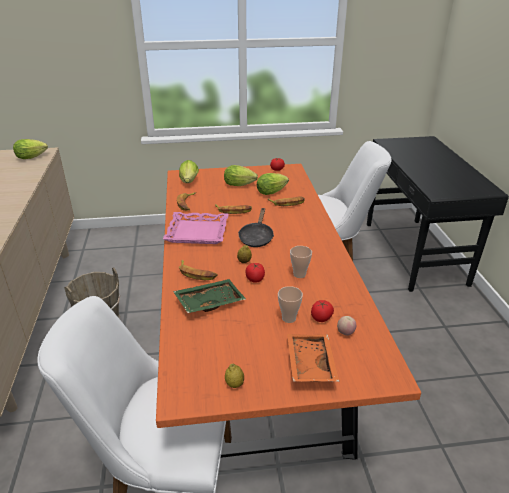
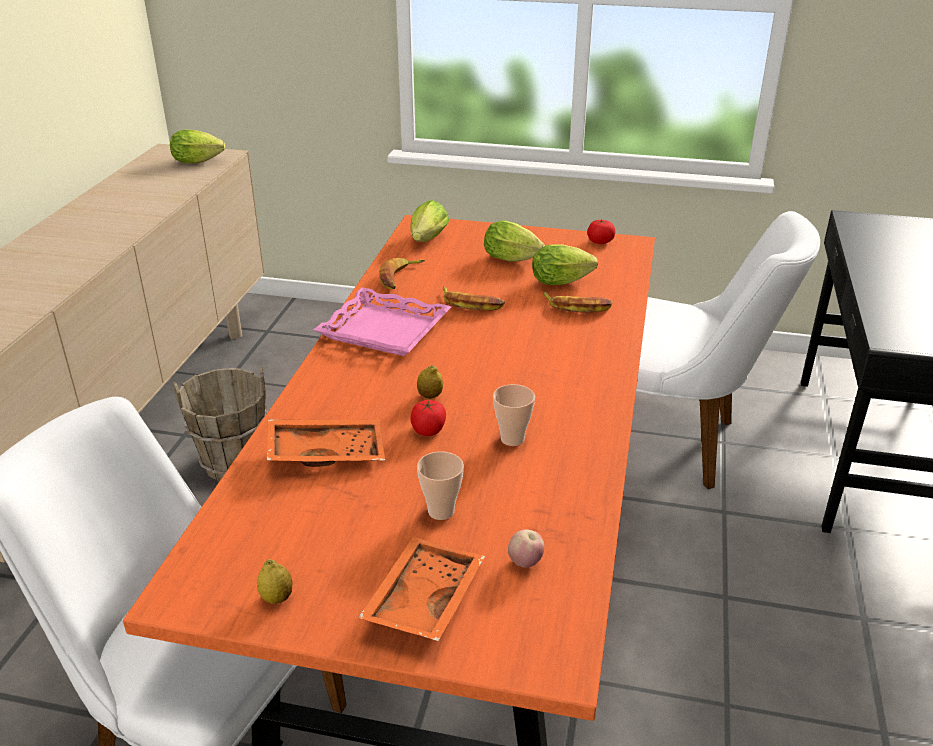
camera: 20 degrees right, 0 degrees up
(196, 273) = (337, 399): banana -> none
(209, 302) = (326, 451): green tray -> orange tray
(256, 237) = (480, 358): black frying pan -> none
(321, 318) = (499, 525): tomato -> none

